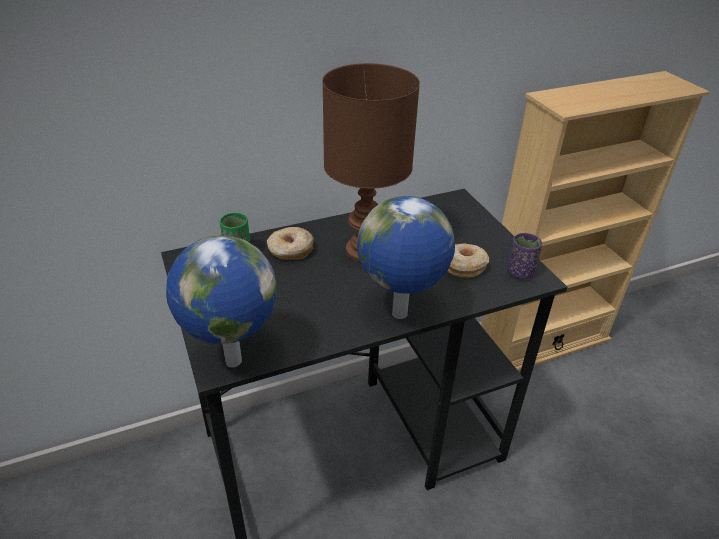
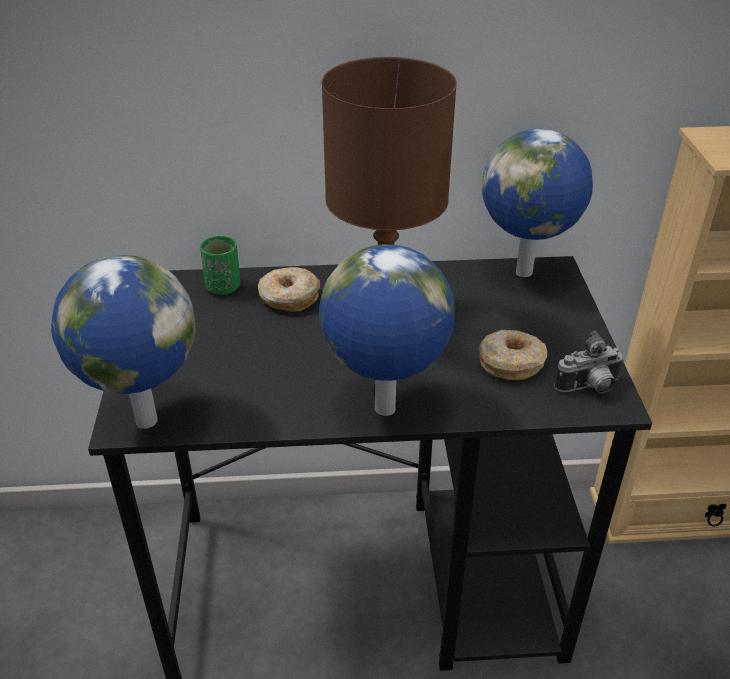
camera: 20 degrees right, 0 degrees up
(441, 204) = (526, 273): none -> globe
(520, 272) = (589, 388): purple cup -> camera

